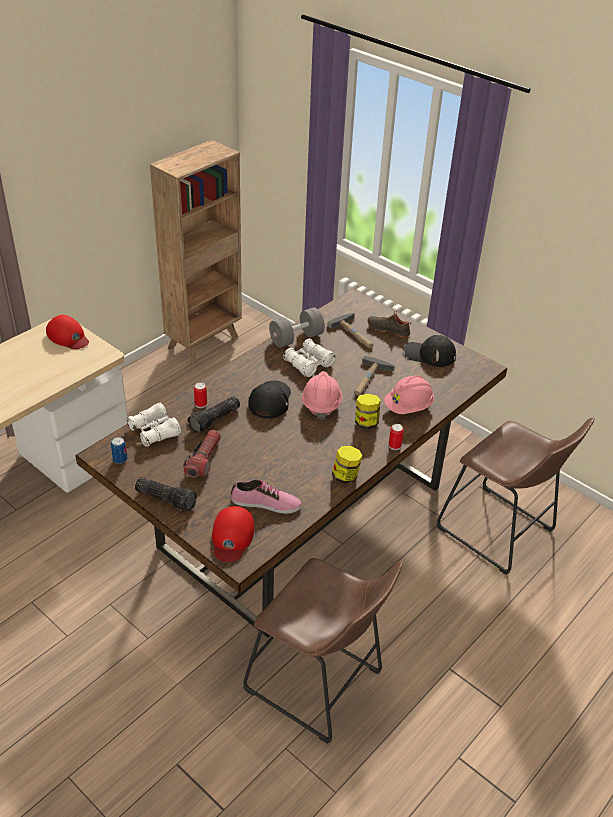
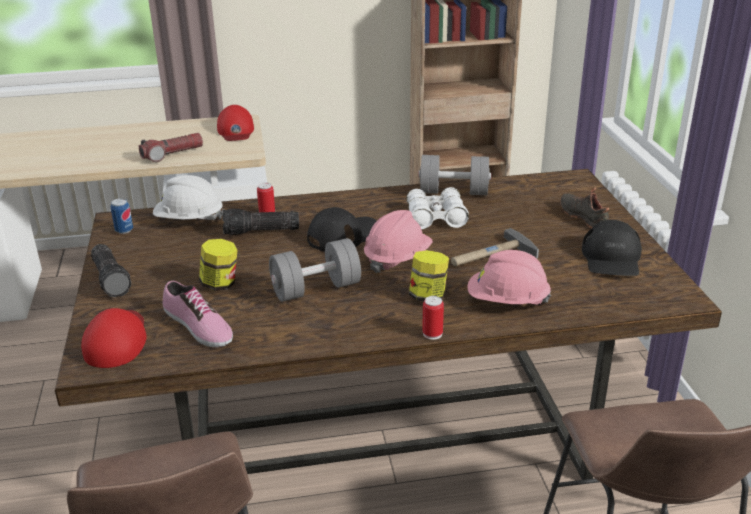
camera: 40 degrees right, 10 degrees down
(154, 431) = (189, 220): white binoculars -> white hard hat
(204, 460) = (198, 260): flashlight -> flashlight (172, 154)
(232, 537) = (117, 341): red cap -> red cap turned 135 degrees clockwise
(301, 446) = (316, 289): none -> grey dumbbell
(346, 476) = (325, 339): jar -> jar (220, 284)
(355, 334) = (533, 209): hammer -> none
(429, 354) = (611, 258): black cap -> black cap turned 135 degrees counterclockwise

